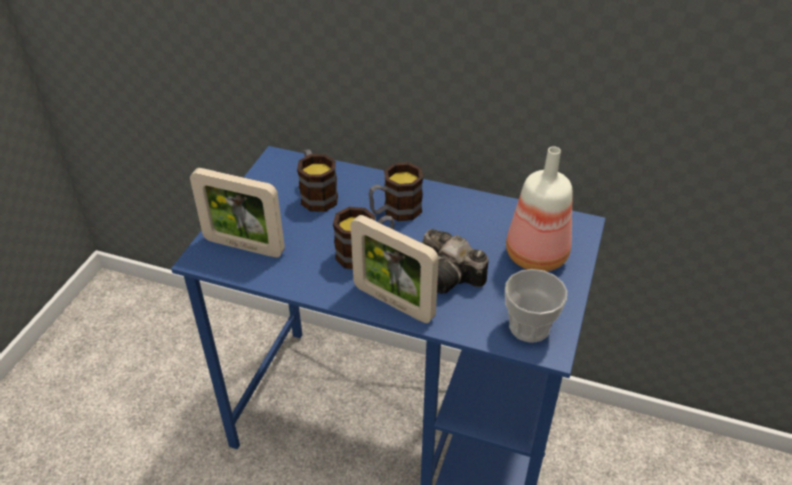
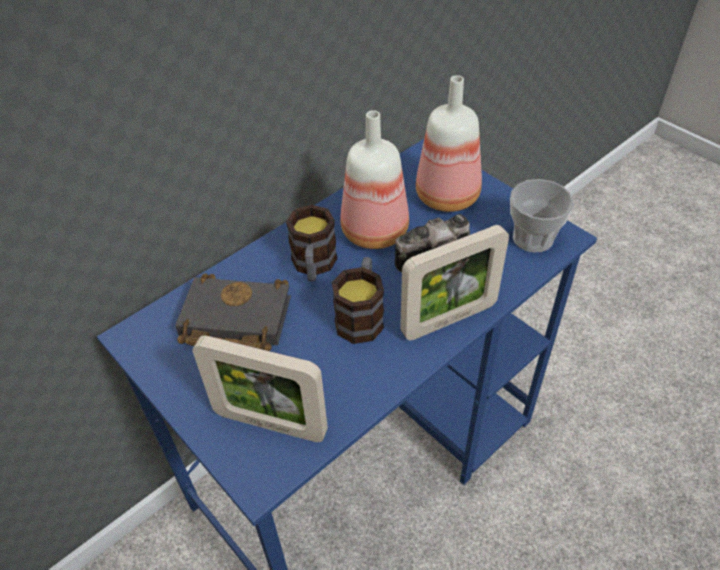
camera: 60 degrees left, 5 degrees up
(244, 246) = (270, 424): picture frame -> picture frame turned 60 degrees clockwise
(317, 194) = (232, 321): mug -> black book
(458, 228) = (374, 230): none -> bottle

